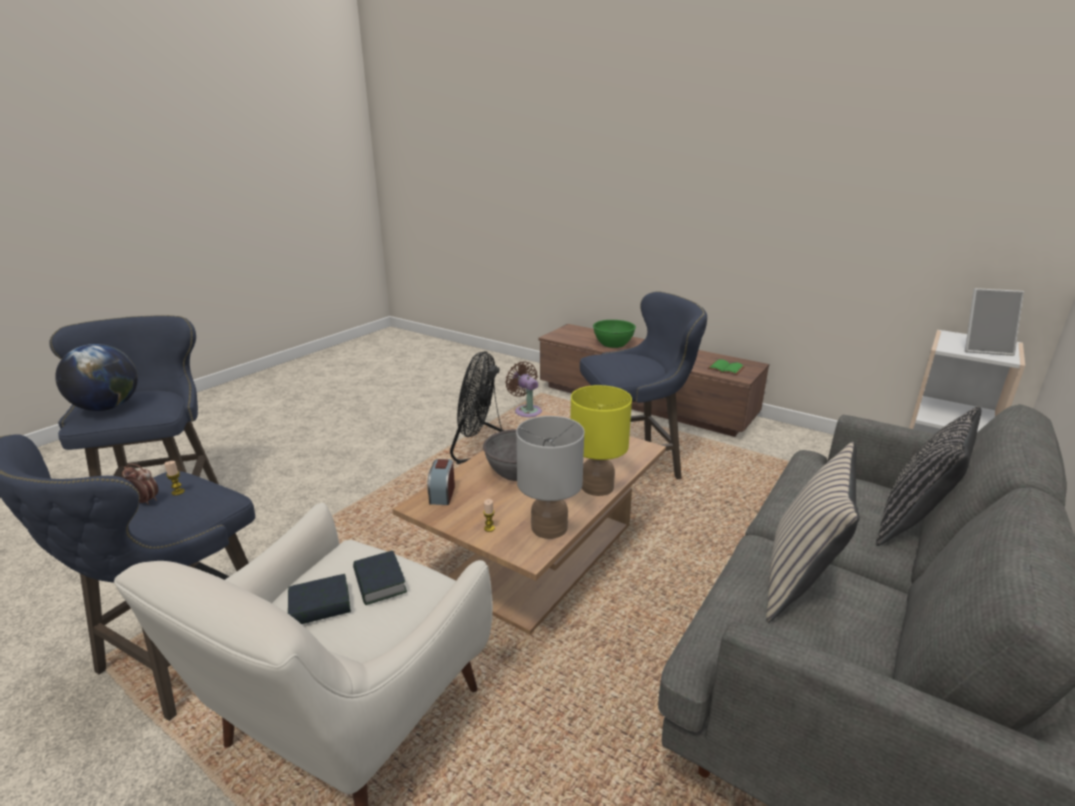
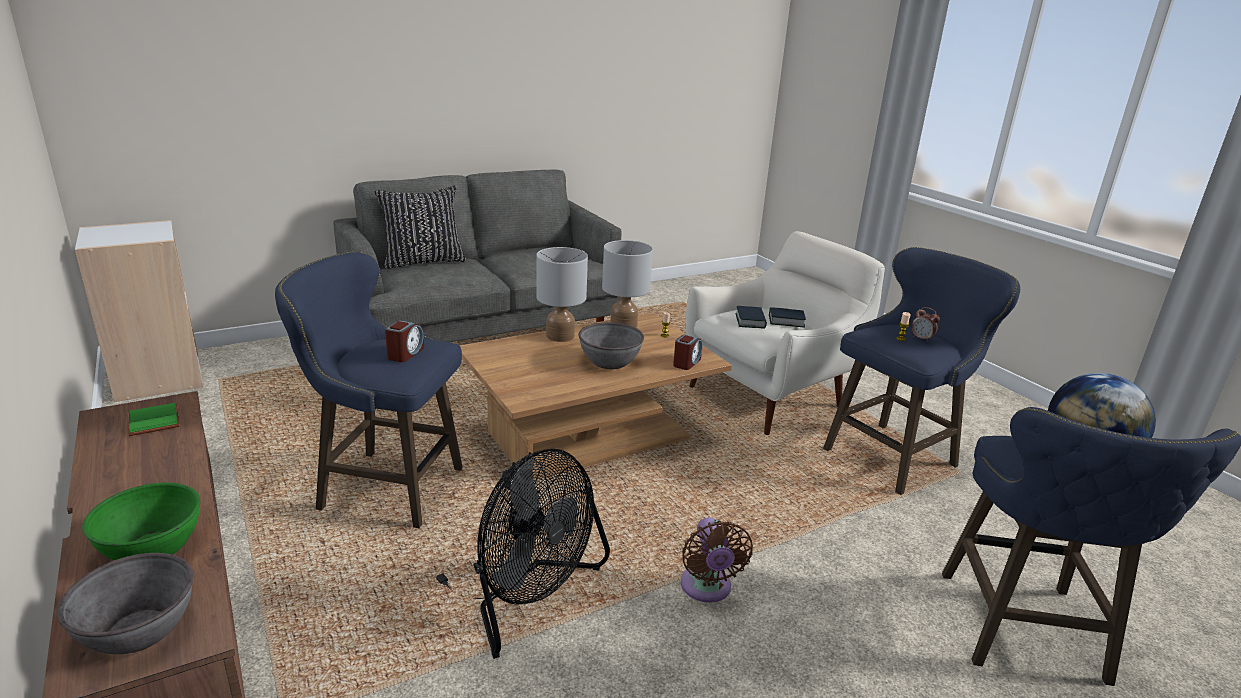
camera: 155 degrees left, 0 degrees up
(526, 411) = (382, 664): brown fan -> brown fan (707, 589)
(573, 334) = (138, 631): none -> grey bowl
(597, 487) = (560, 336): yellow table lamp -> grey table lamp
(618, 363) = (405, 353): none -> alarm clock
(800, 581) = (531, 263): beige pillow -> none
(984, 349) = (138, 231): picture frame -> none

